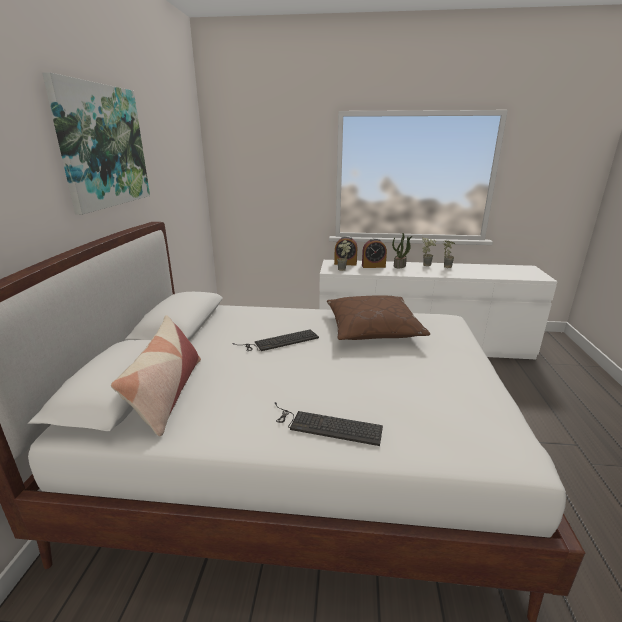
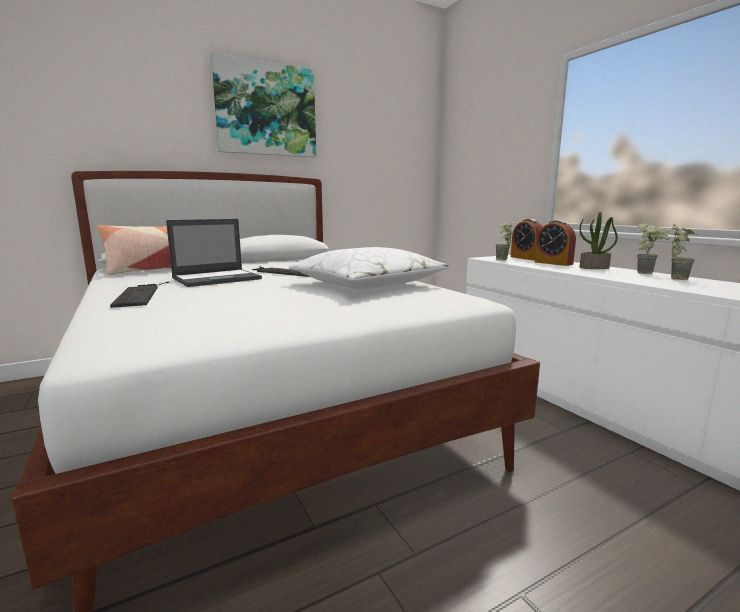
camera: 55 degrees right, 10 degrees down
(282, 375) = (217, 278): none -> laptop
(372, 328) = (367, 284): brown pillow -> white pillow

